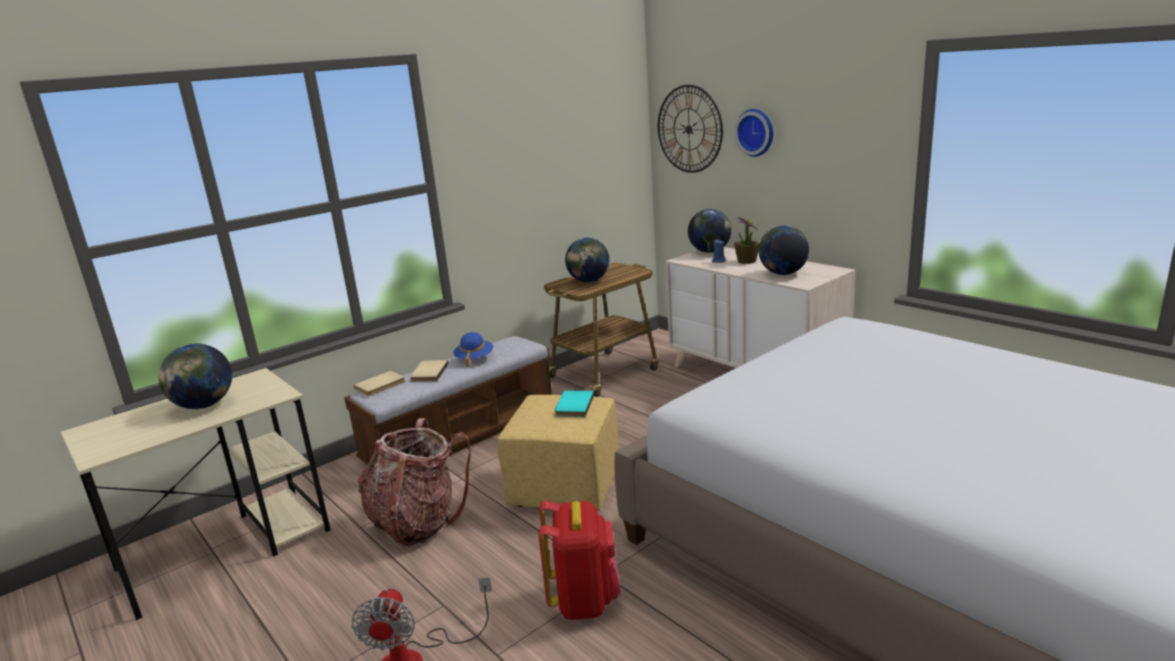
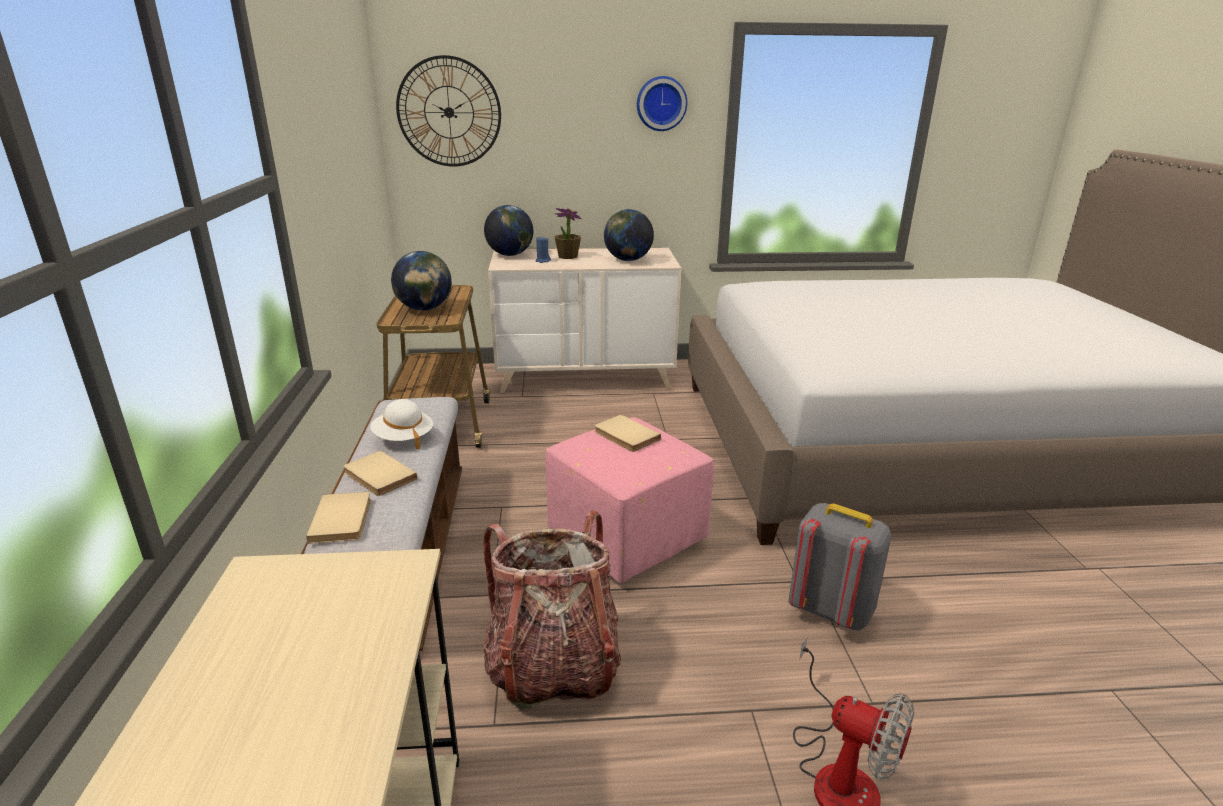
camera: 55 degrees left, 5 degrees up
(204, 406) = (290, 664): globe -> none
(474, 359) = (403, 438): blue hat -> white hat
(563, 488) = (624, 539): yellow ottoman -> pink ottoman
(573, 405) = (625, 436): turquoise book -> beige book
(584, 600) = (830, 610): red backpack -> grey backpack
(756, 132) = (548, 114): wall clock -> wall clock (661, 103)

